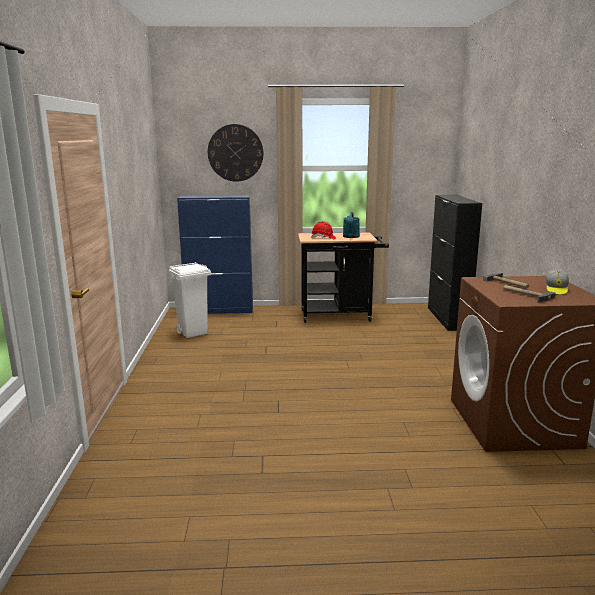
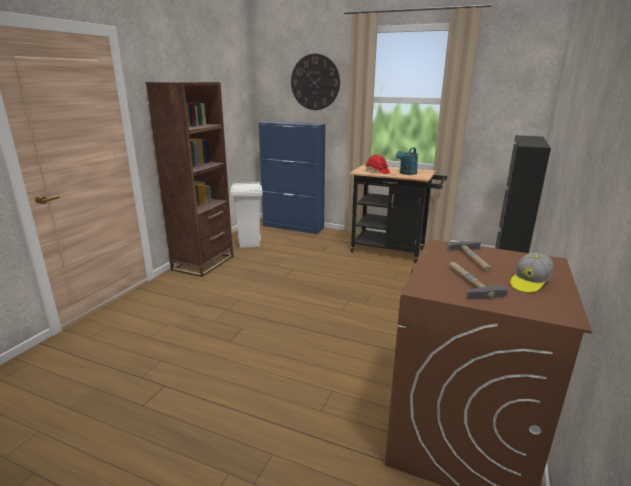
camera: 25 degrees right, 5 degrees up
(164, 358) = (203, 263): none -> brown bookcase

